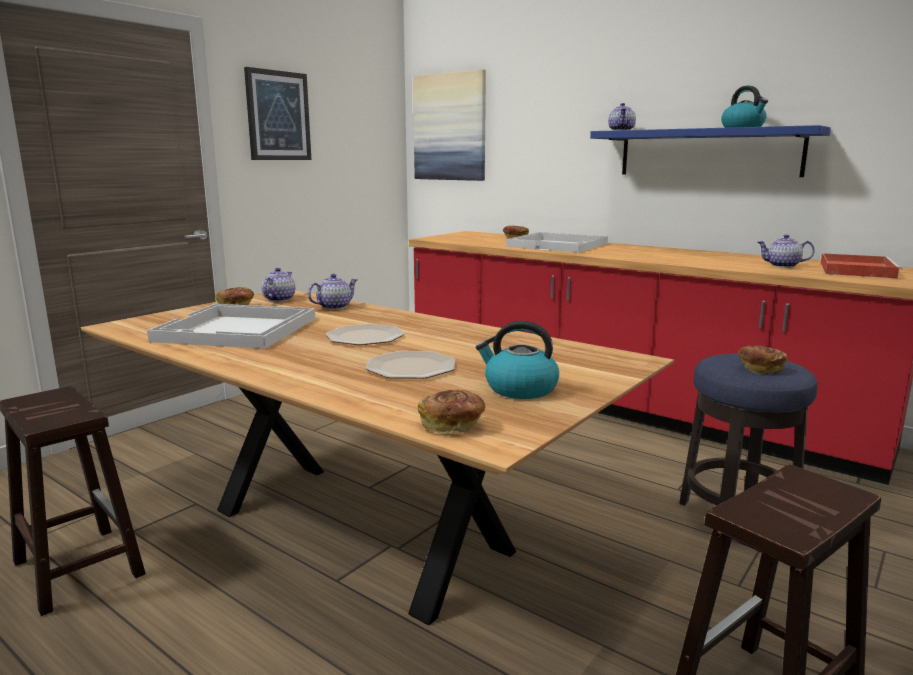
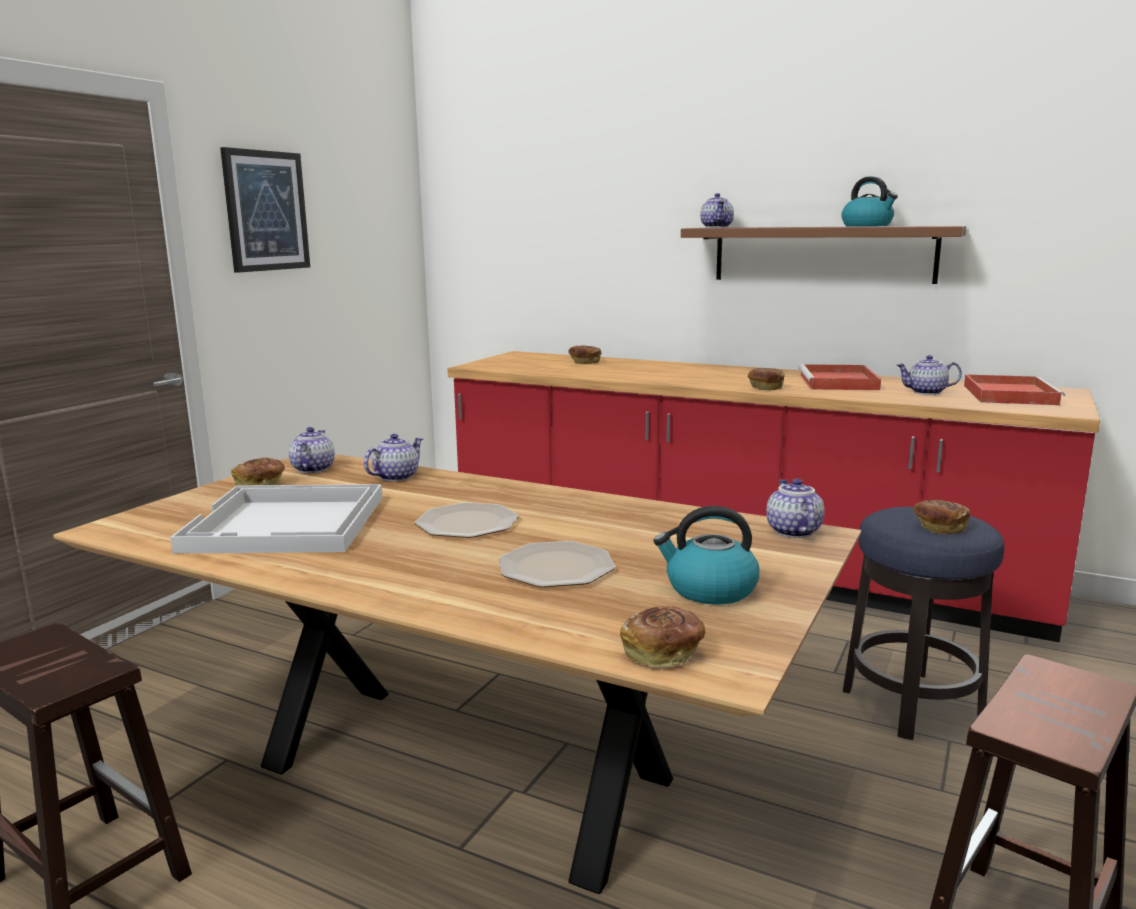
camera: 10 degrees left, 0 degrees up
(450, 127) = (485, 218): picture -> none
(558, 245) = (645, 370): white tray -> none
(614, 357) = (792, 531): none -> teapot
(646, 258) = (765, 388): none -> bread
(708, 153) = (822, 254): blue shelf -> brown shelf
(712, 257) = (839, 382): none -> red tray

